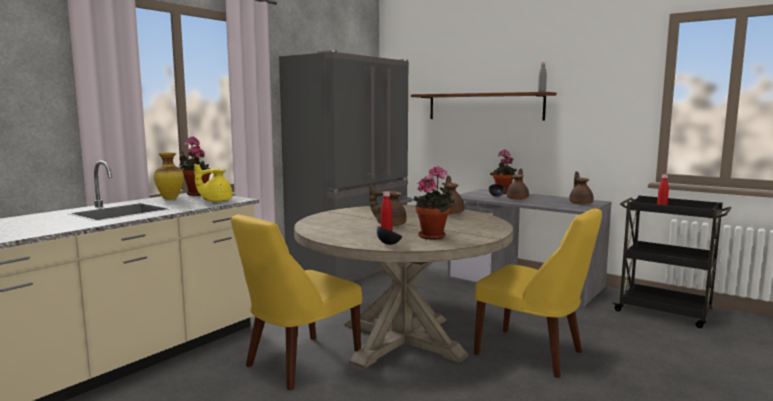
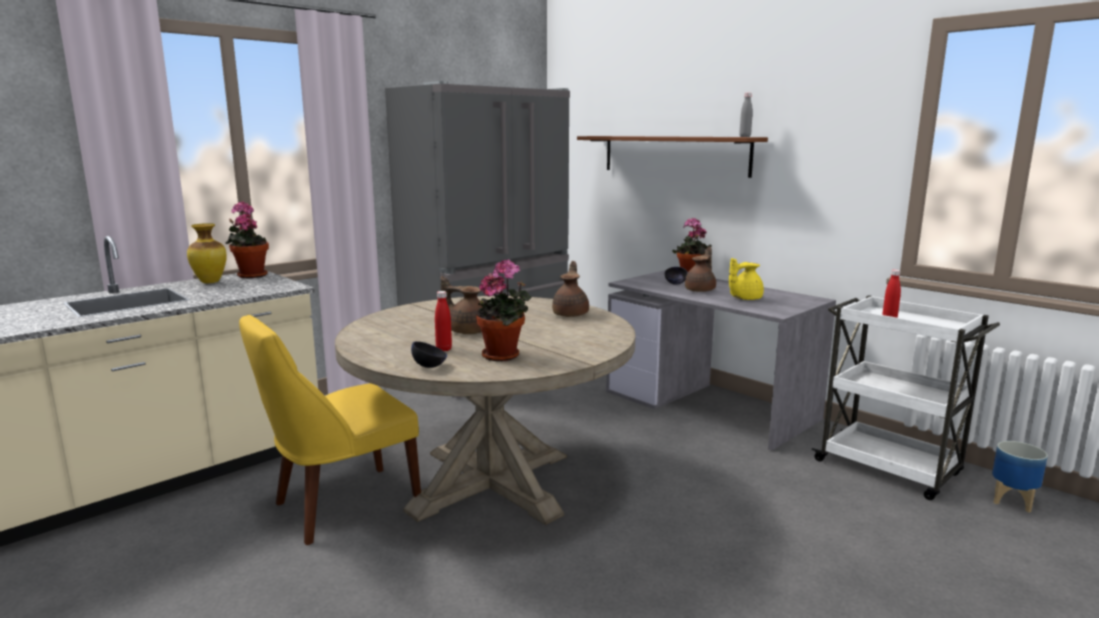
camera: 10 degrees right, 5 degrees up
(215, 201) = (257, 288): yellow teapot -> yellow teapot (744, 298)
(533, 354) = (655, 521): yellow chair -> none
(580, 203) = (784, 302): brown teapot -> none
(665, 312) = (889, 469): black cart -> white cart
(749, 325) = (1013, 501): none -> planter

